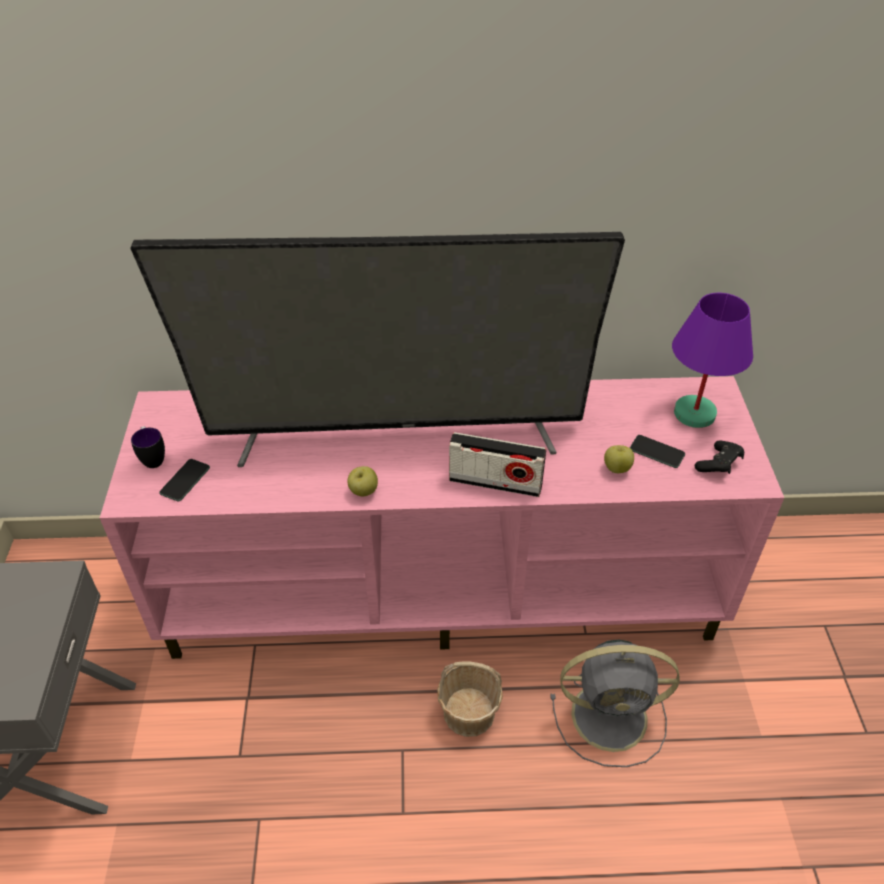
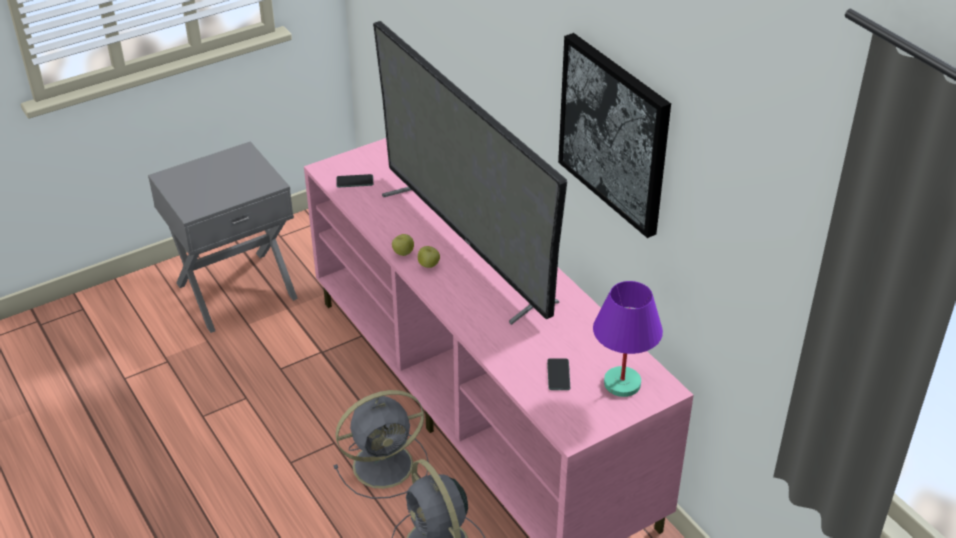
camera: 60 degrees right, 5 degrees down
(152, 458) = (362, 161): mug -> none
(468, 712) = (385, 464): basket -> grey fan
(495, 482) = (458, 306): radio -> none
(584, 165) = (615, 133): none -> picture
(617, 468) = (522, 359): apple -> apple (428, 265)
(718, 465) = (573, 412): black game controller -> none

